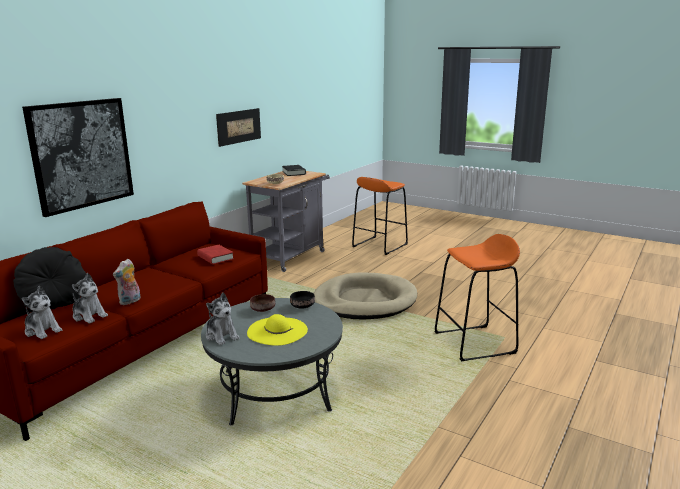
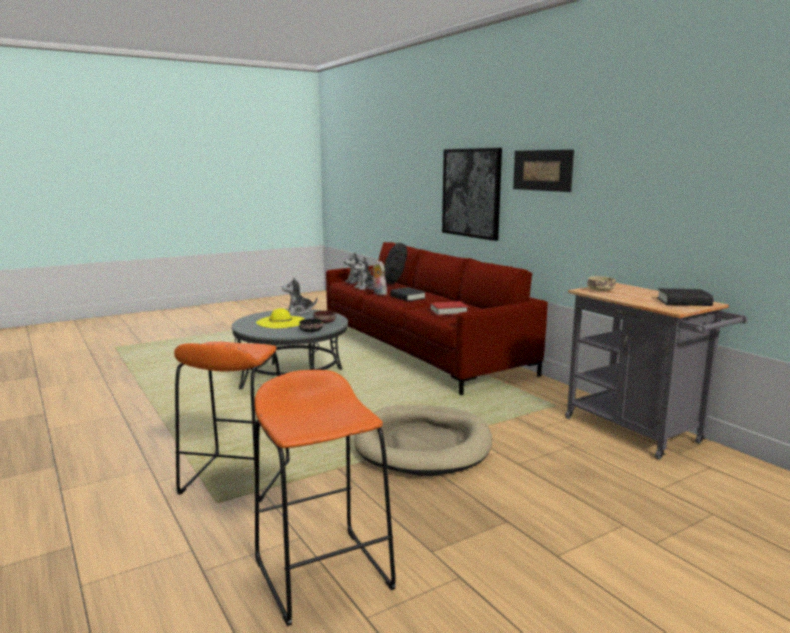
camera: 115 degrees right, 5 degrees down
(154, 282) = (407, 297): none -> black book
(239, 126) = (636, 202): picture -> picture (542, 170)
(379, 245) = (695, 524): orange stool -> orange stool (323, 573)

